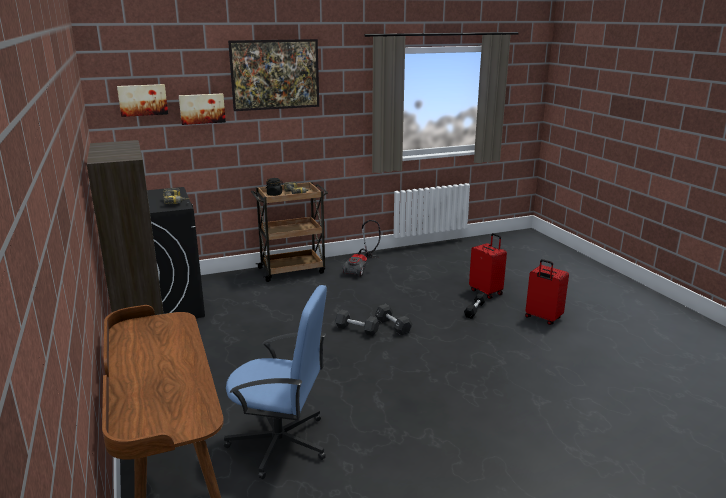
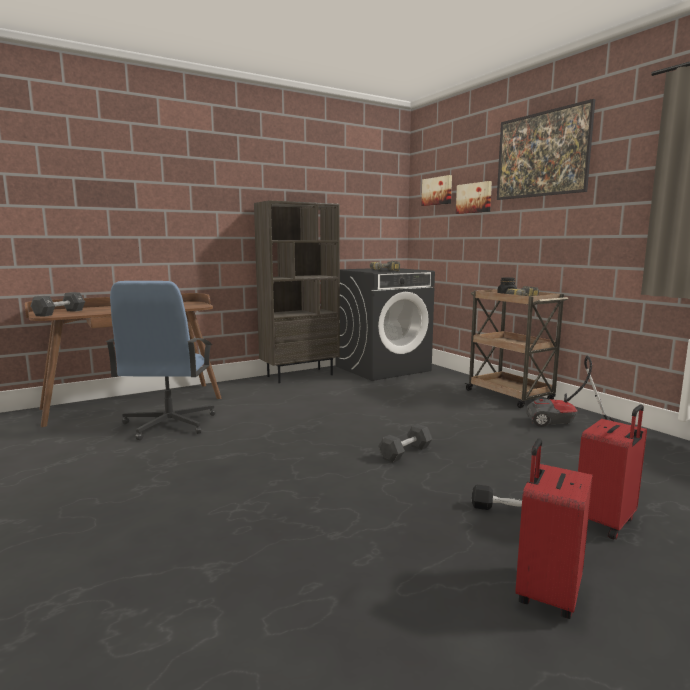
camera: 80 degrees right, 10 degrees down
(357, 329) = (383, 435): black dumbbell -> black dumbbell (59, 313)

